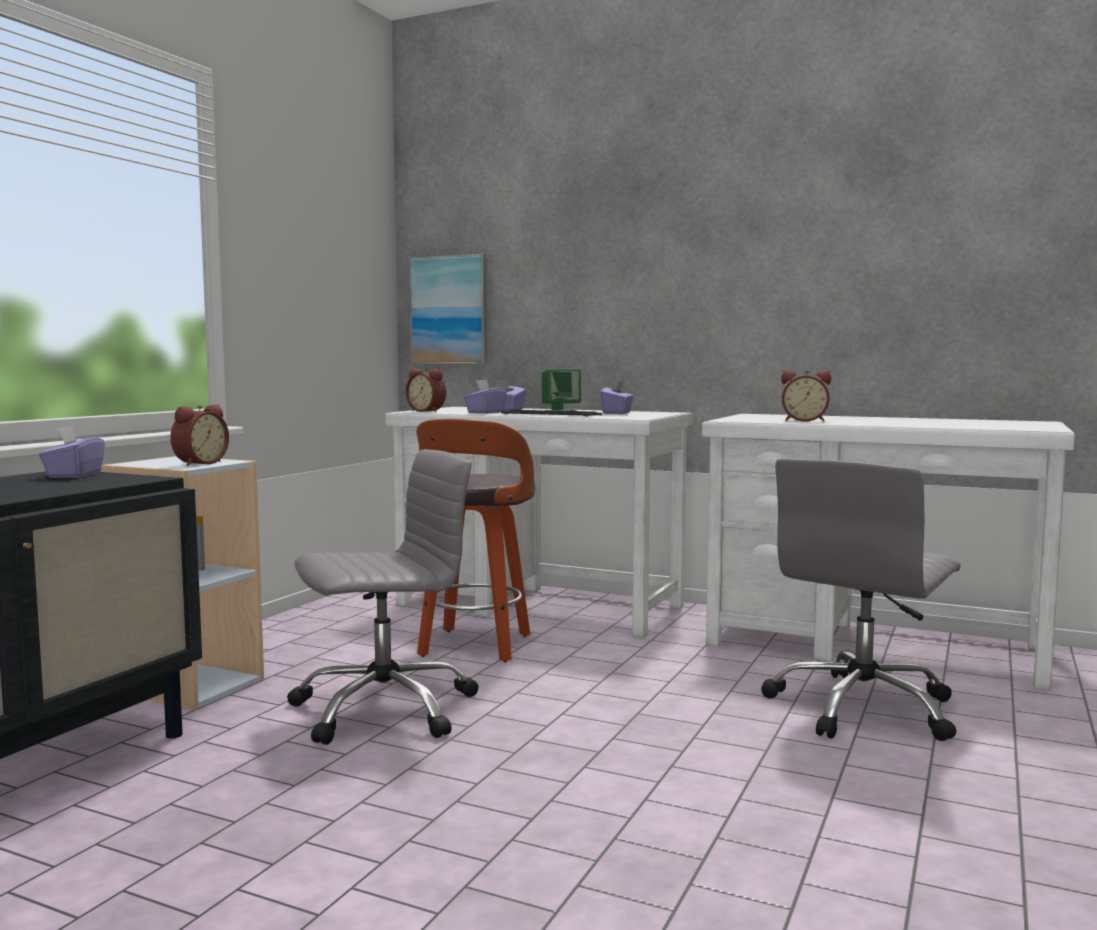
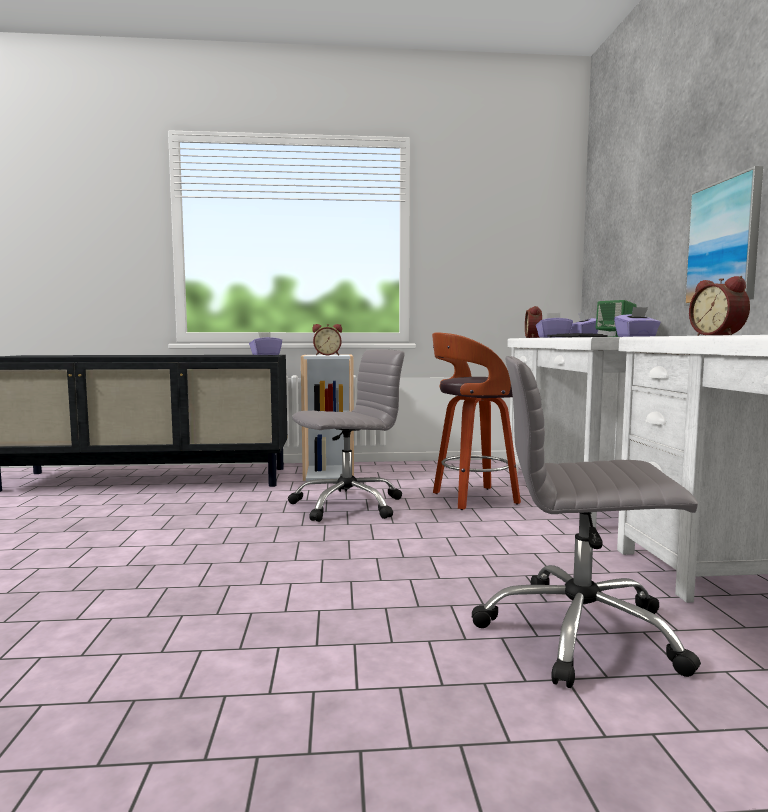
camera: 60 degrees right, 0 degrees up
(385, 709) = (348, 505): grey office chair -> grey office chair turned 60 degrees counterclockwise
(449, 310) = (601, 265): picture -> picture (723, 242)

